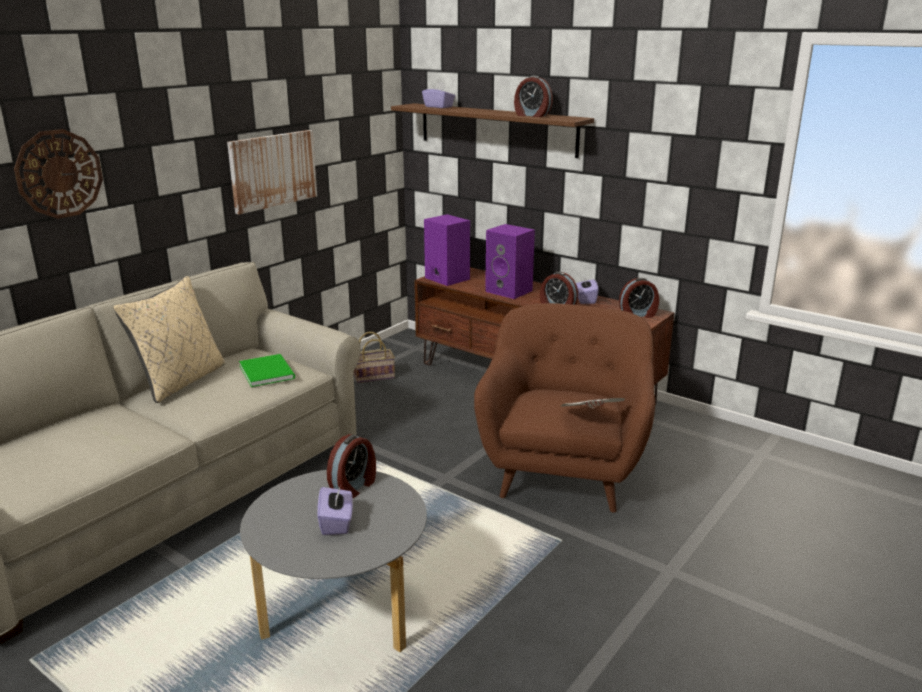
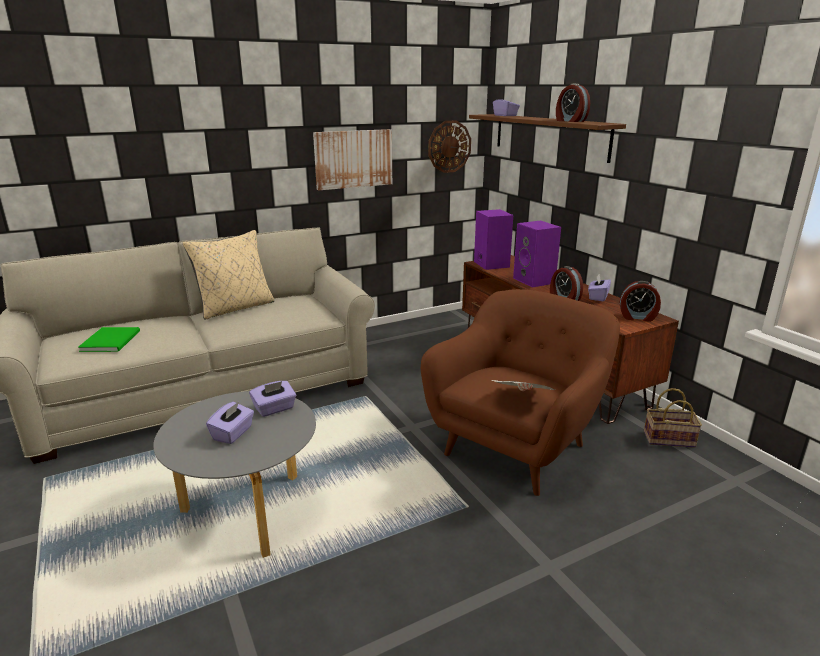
camera: 25 degrees right, 0 degrees up
(59, 174) = (170, 143): wall clock -> wall clock (449, 146)
(268, 371) = (297, 311): green book -> green book (112, 340)
(354, 486) = (274, 409): alarm clock -> purple tissue box
(374, 376) = (421, 336): basket -> basket (670, 439)

